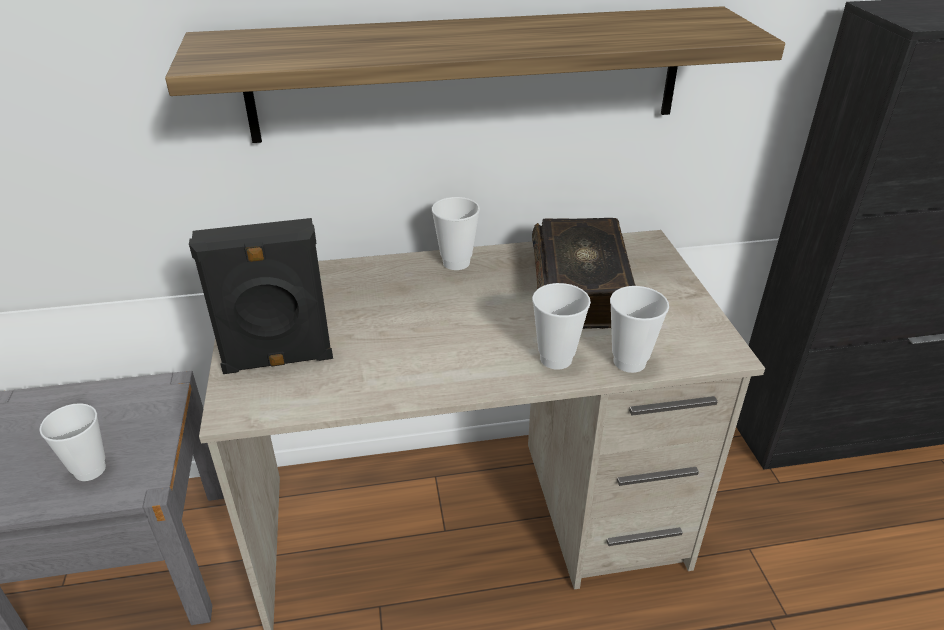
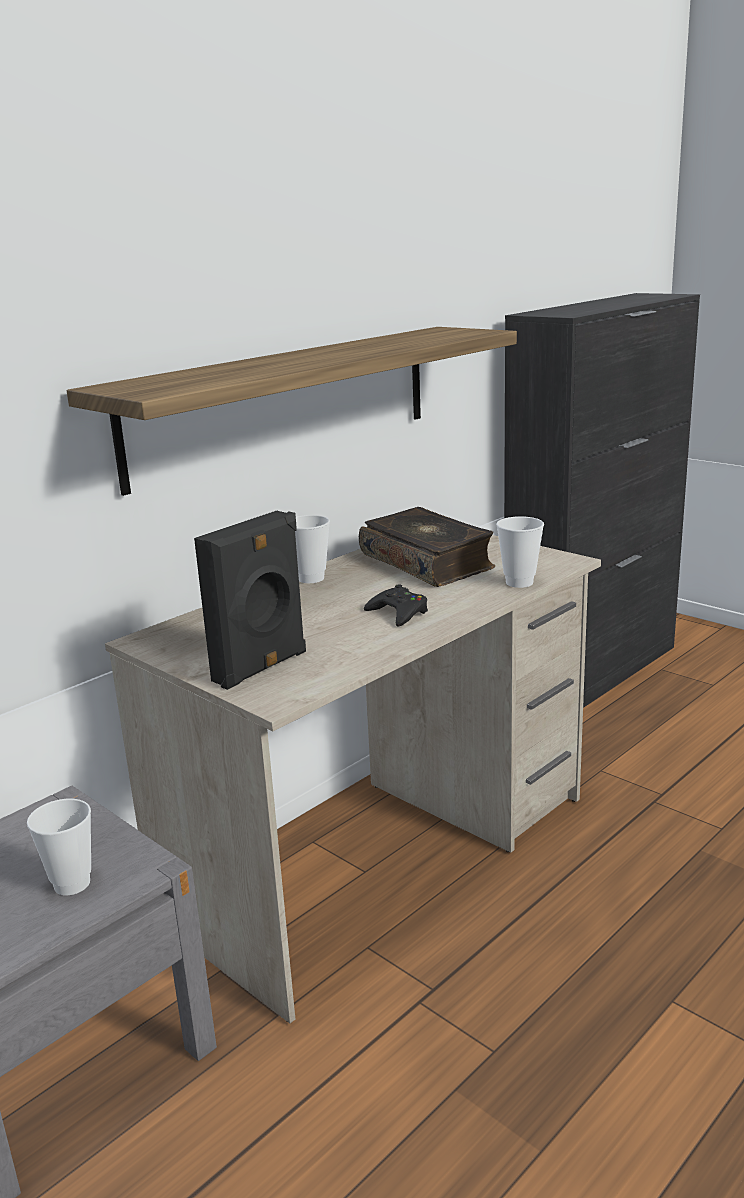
camera: 35 degrees left, 15 degrees down
(465, 348) = (398, 613): none -> black game controller
(556, 359) = (470, 597): cup -> none

